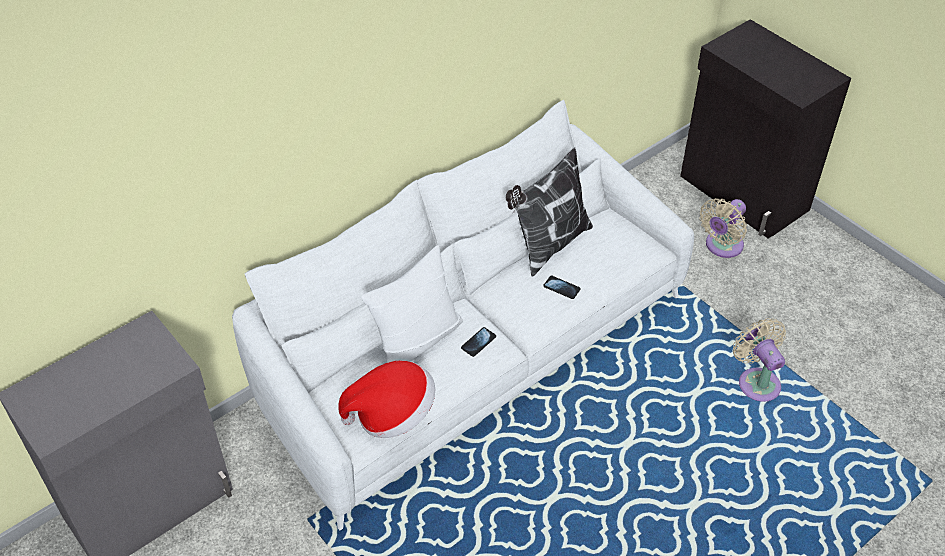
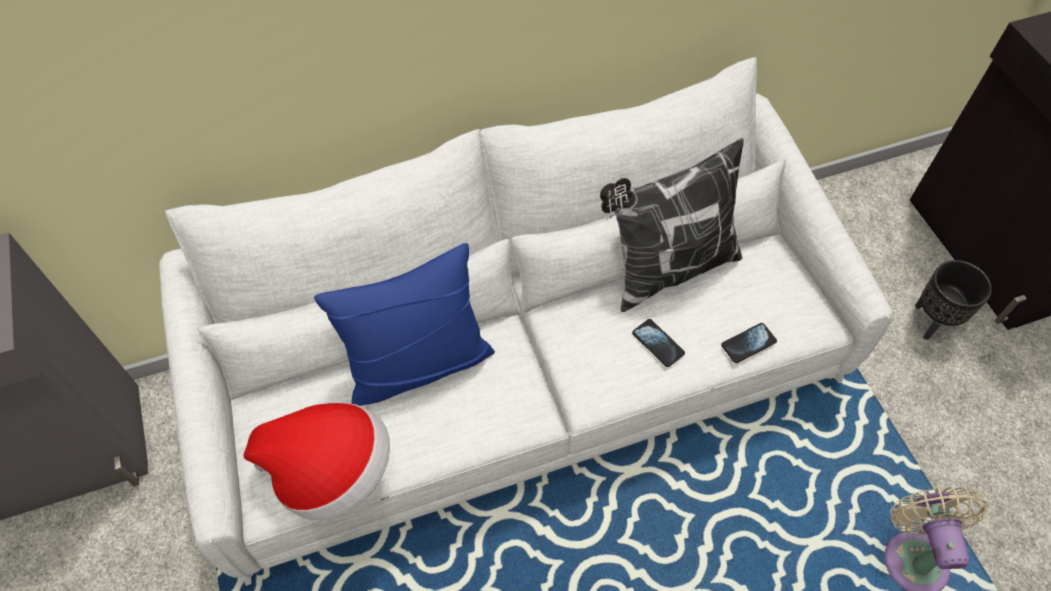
camera: 20 degrees right, 10 degrees up
(417, 341) = (418, 364): white pillow -> blue pillow
(478, 342) = (502, 395): phone -> phone (748, 343)
(721, 246) = (933, 322): beige fan -> black planter

